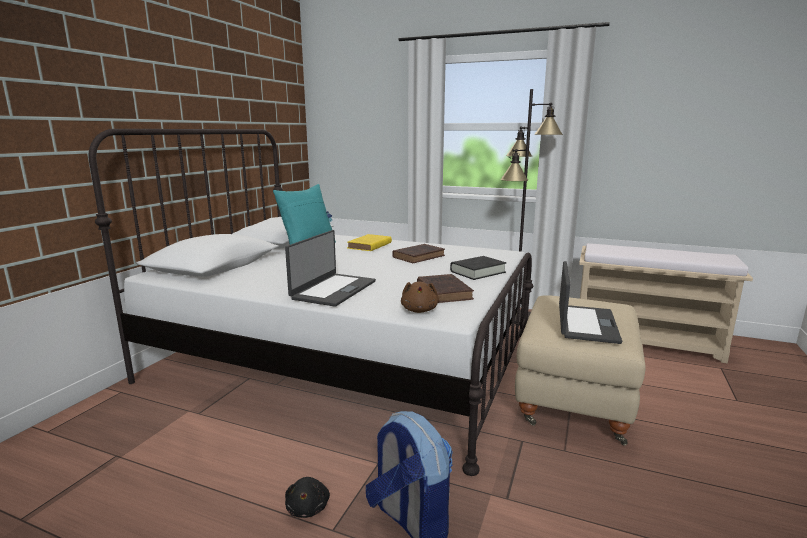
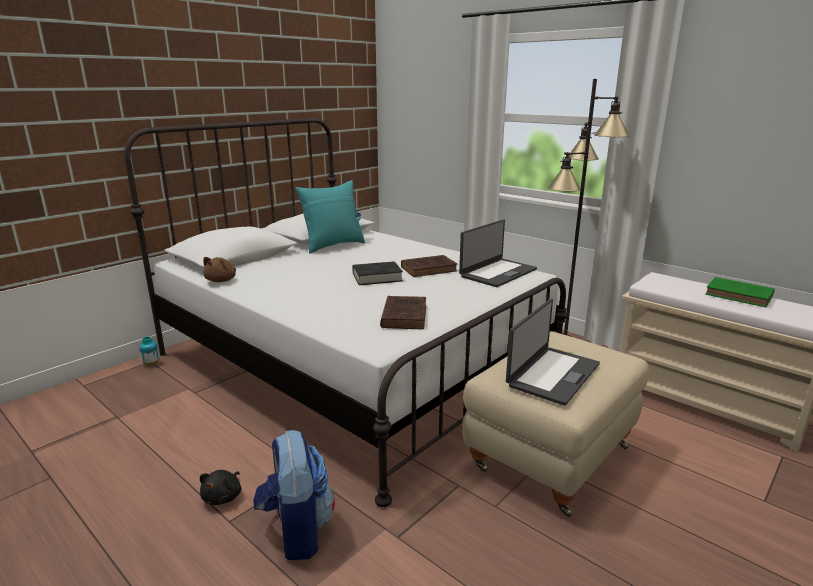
camera: 20 degrees right, 5 degrees up
(125, 395) = (151, 364): none -> vase
(333, 290) = (304, 298): laptop -> laptop (497, 273)
(369, 246) = (393, 250): yellow book -> none
(419, 310) = (357, 333): brown plush toy -> brown plush toy (222, 280)
(477, 272) = (468, 296): black book -> black book (377, 277)
(664, 251) = (740, 296): none -> green book

